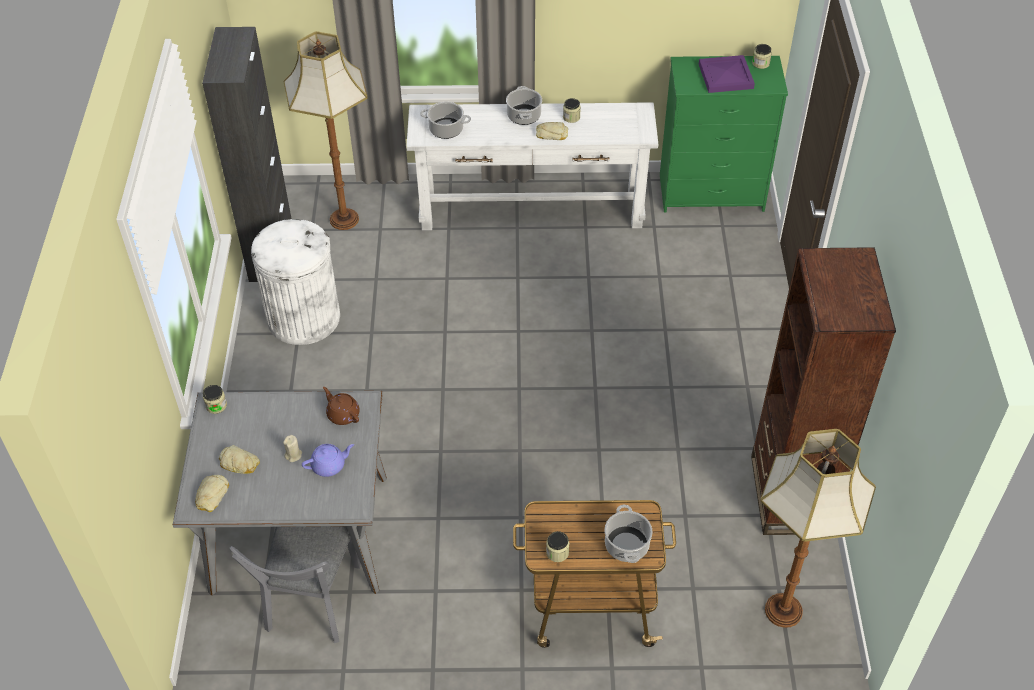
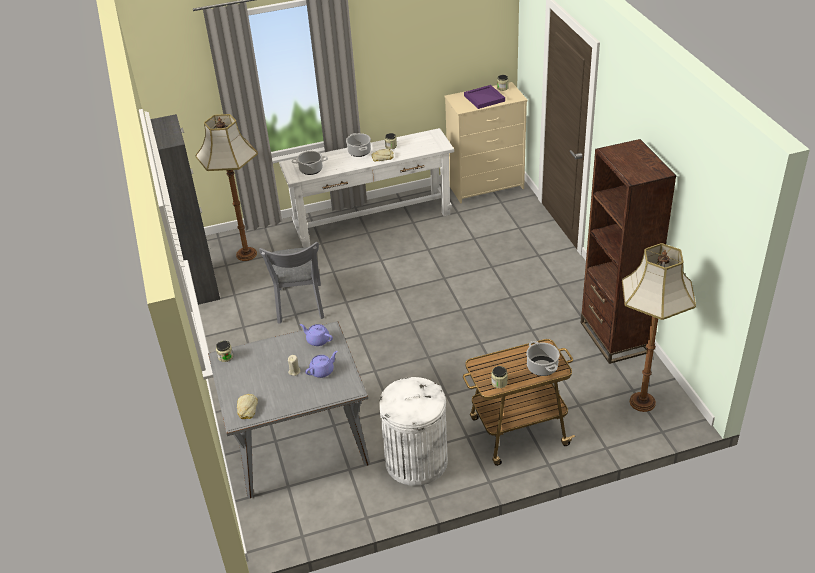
camera: 15 degrees left, 10 degrees down
(239, 463) = (258, 386): bread -> none
(304, 317) = (243, 316): white trash can -> white trash can (416, 461)
(311, 604) = (325, 484): grey chair -> grey chair (300, 306)
(342, 414) = (317, 340): brown teapot -> purple teapot
(712, 192) = (486, 186): green dresser -> beige dresser

